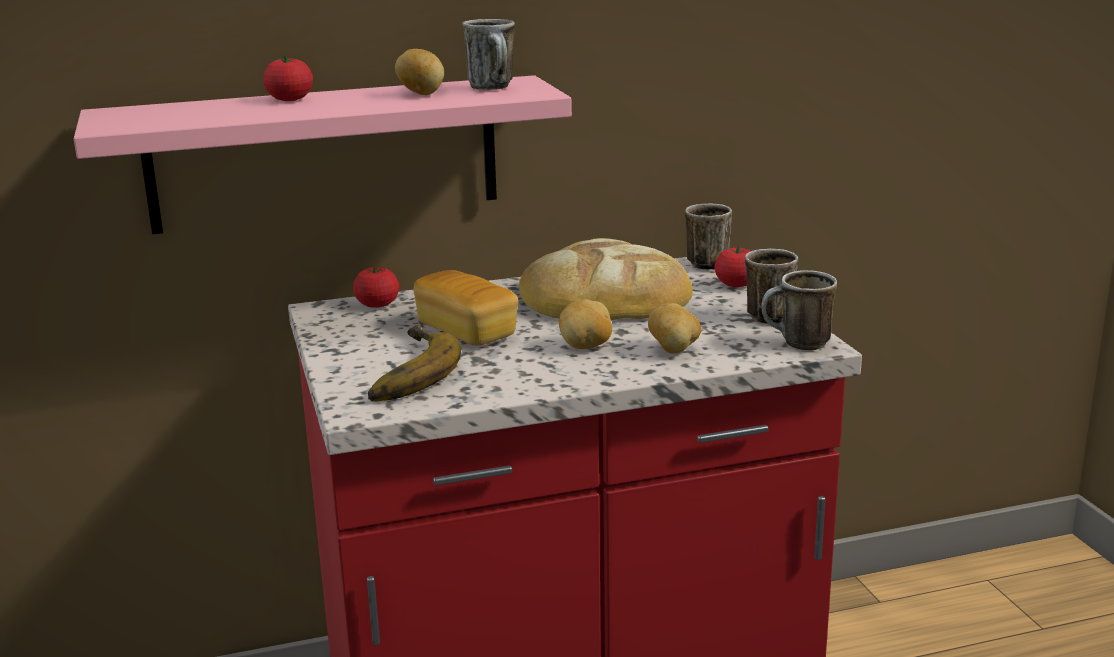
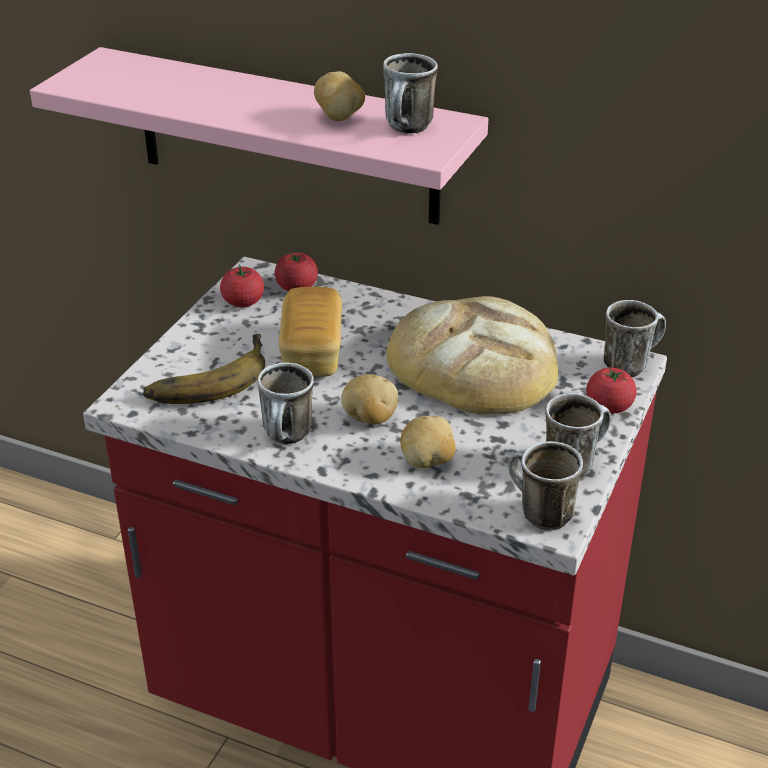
camera: 40 degrees right, 15 degrees up
(290, 99) = (238, 87): tomato -> tomato (243, 302)
(545, 378) = (288, 438): none -> mug

